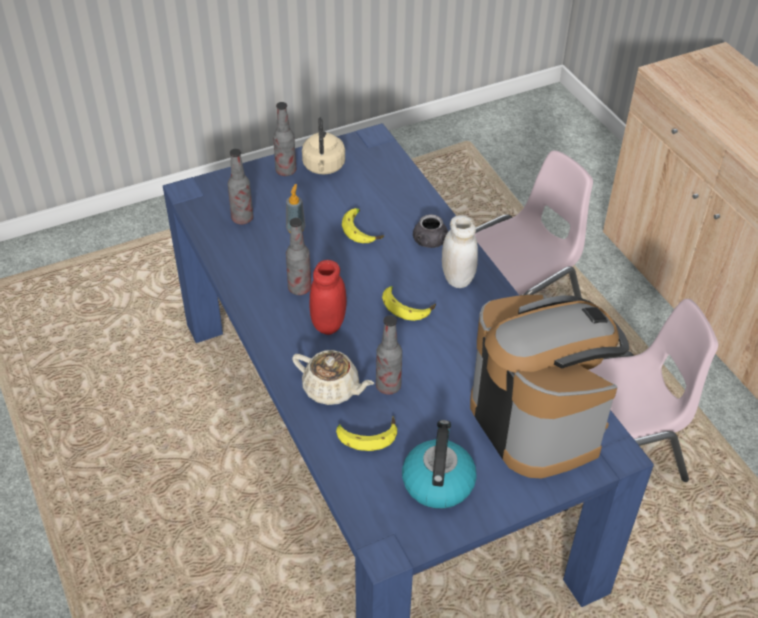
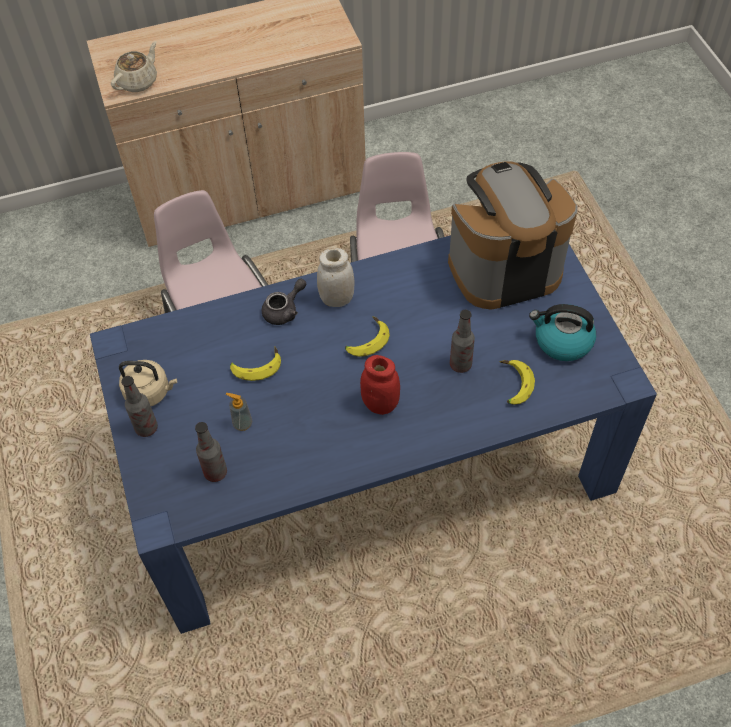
camera: 80 degrees left, 10 degrees up
(299, 288) = (329, 425): bottle -> none
(332, 389) = (460, 407): beige teapot -> beige teapot (138, 81)

